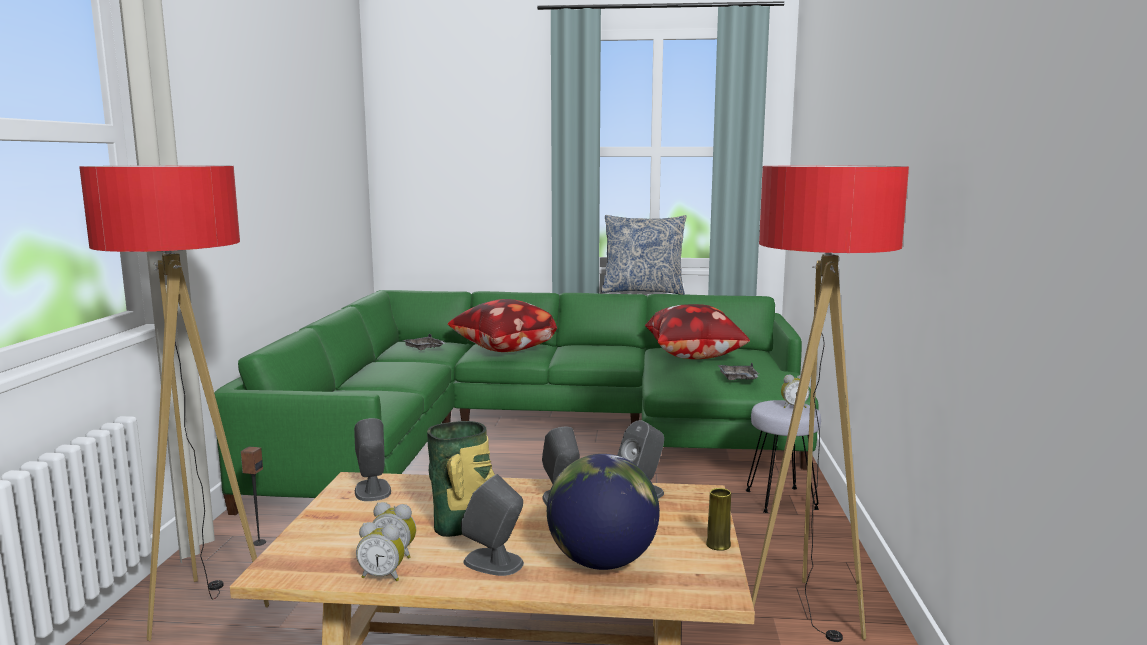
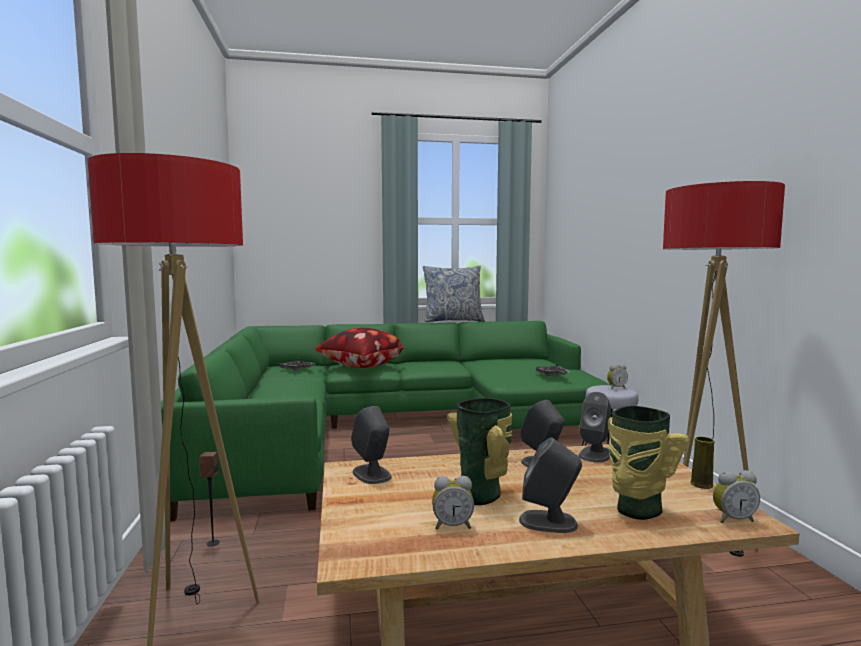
camera: 15 degrees left, 5 degrees down
(383, 576) = (463, 548): alarm clock -> alarm clock (732, 519)
(602, 562) = (636, 510): globe -> vase
(695, 358) = (506, 364): pillow -> none

